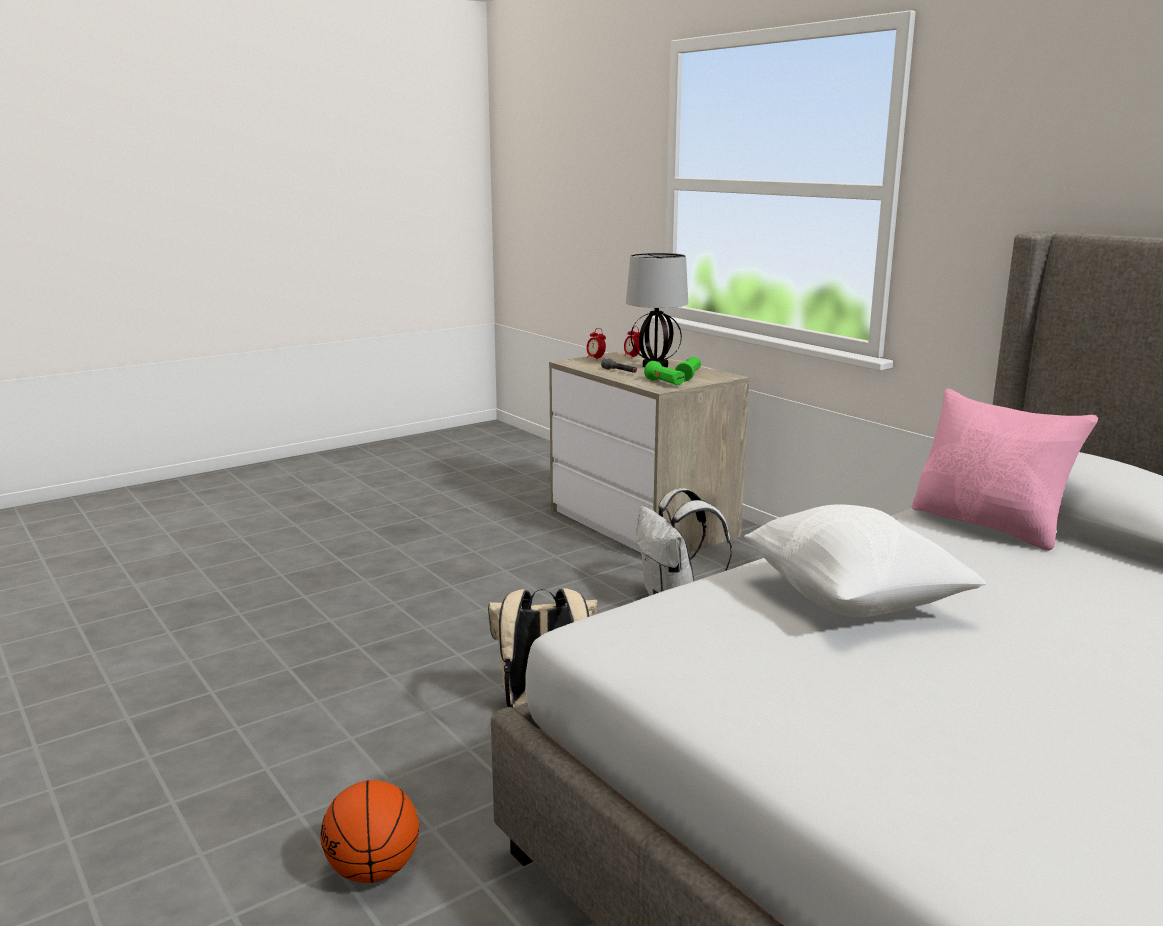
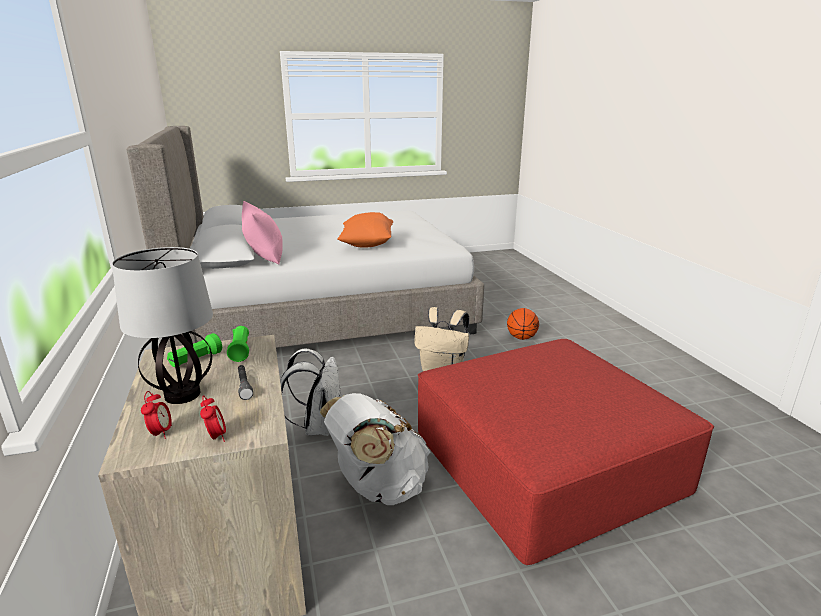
camera: 160 degrees left, 5 degrees up
(358, 612) = (545, 465): none -> red ottoman
(549, 568) = (378, 487): none -> white backpack
(852, 601) = (367, 244): white pillow -> orange pillow

